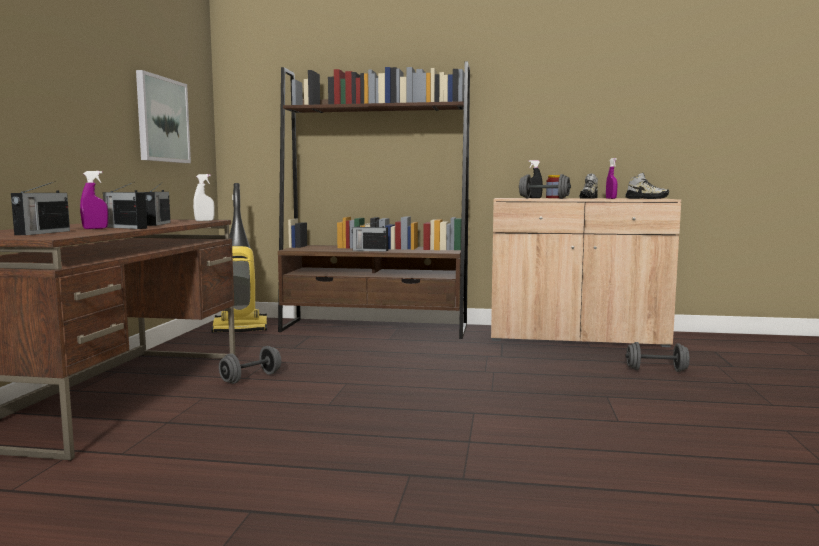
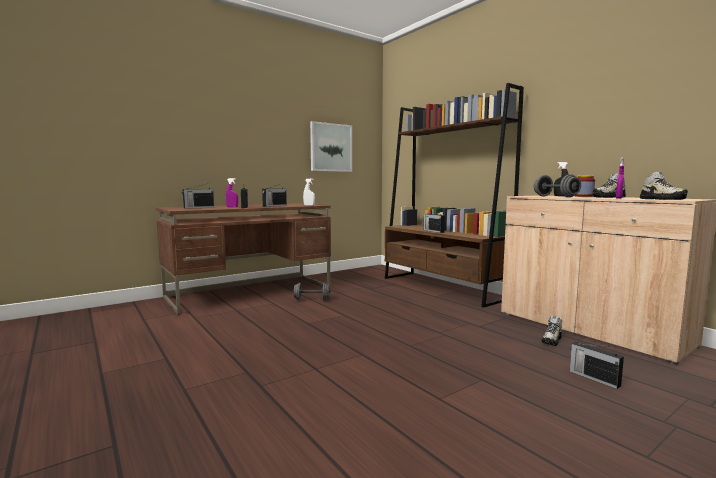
camera: 45 degrees right, 0 degrees up
(241, 328) = (371, 273): vacuum cleaner -> none
(576, 352) = (552, 340): none -> shoe
(656, 370) = (593, 378): grey dumbbell -> radio

